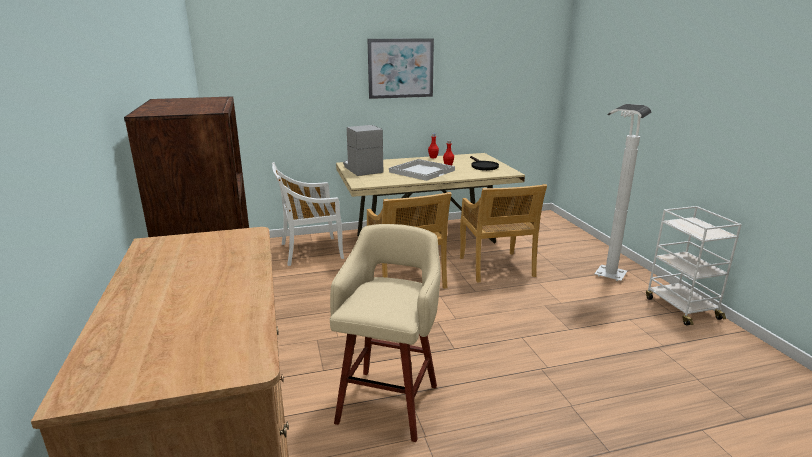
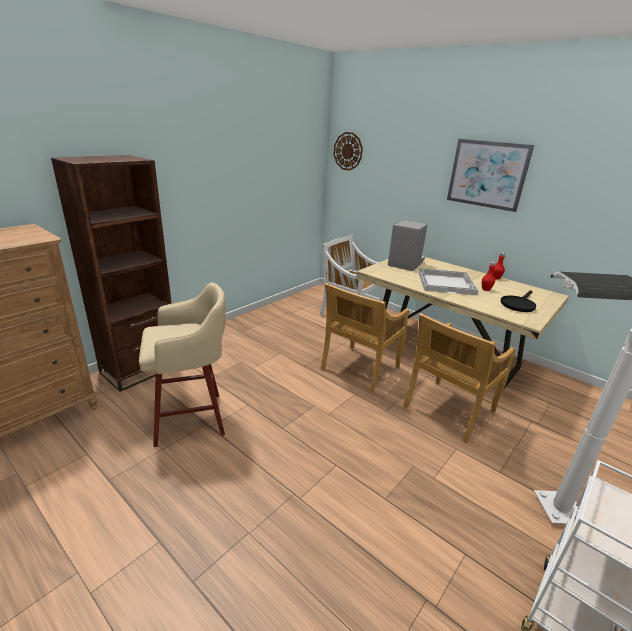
camera: 55 degrees right, 5 degrees up
(229, 66) = (348, 151): none -> wall clock

